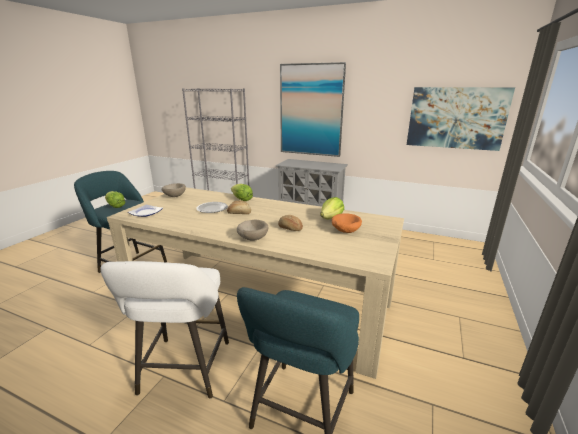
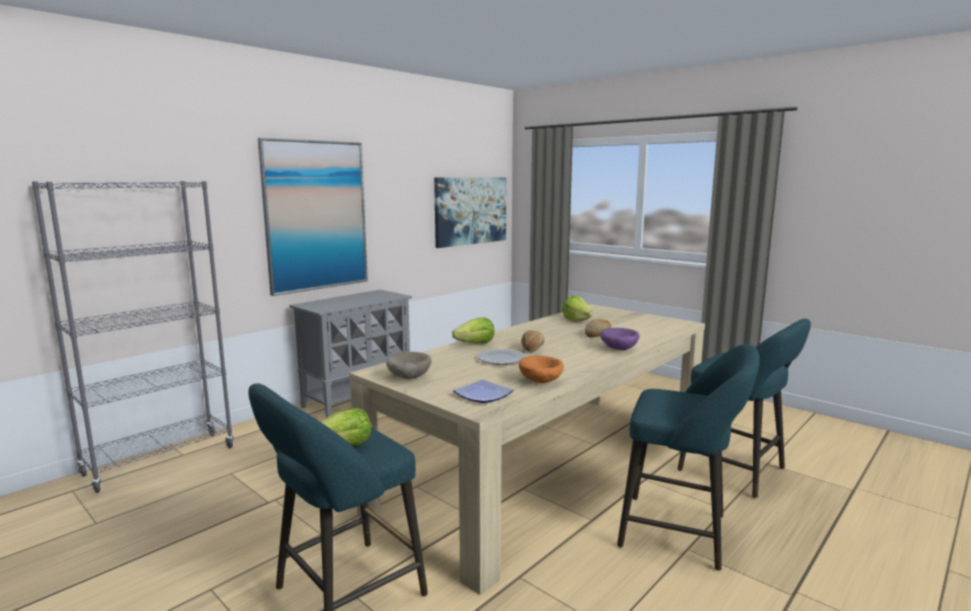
camera: 70 degrees left, 10 degrees down
(184, 371) = (680, 533): white stool -> turquoise stool
(252, 238) = (618, 349): beige bowl -> purple bowl
(345, 231) = (614, 321): orange bowl -> orange bowl (540, 382)

